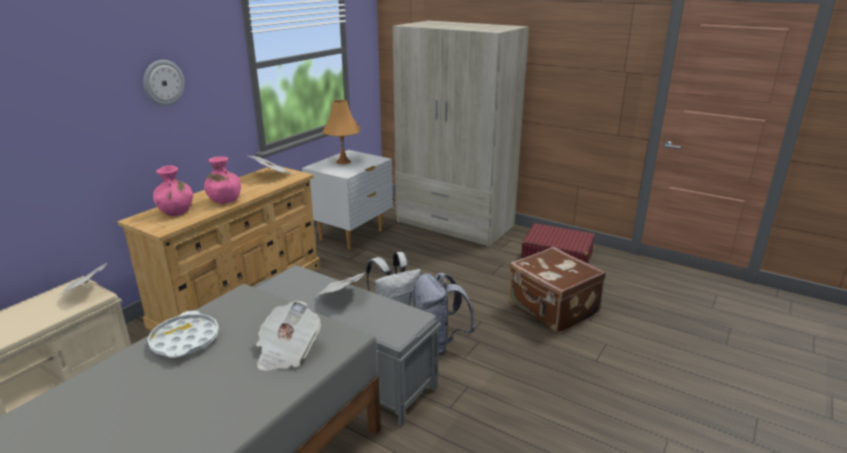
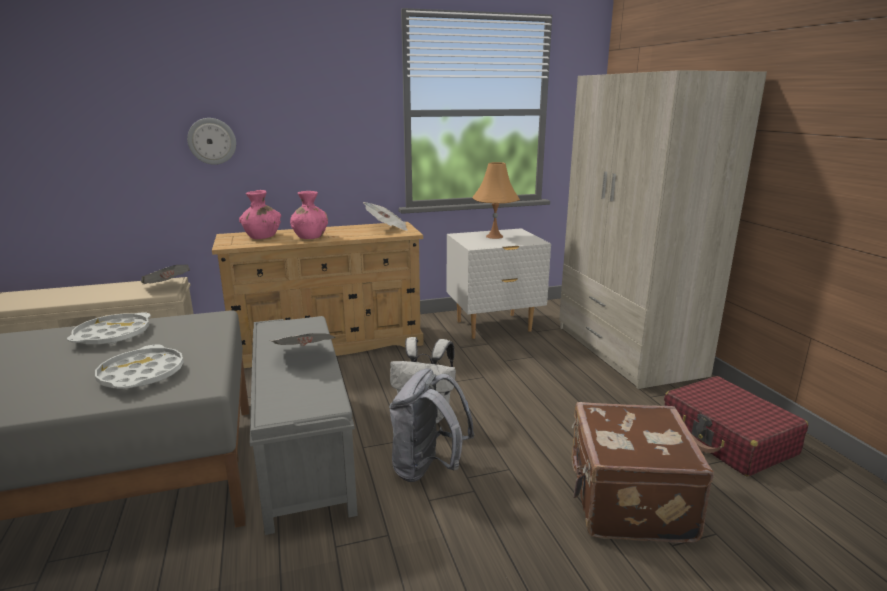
camera: 40 degrees right, 5 degrees down
(163, 82) = (296, 115): wall clock -> wall clock (212, 141)
(287, 351) = (142, 375): newspaper -> white tray

